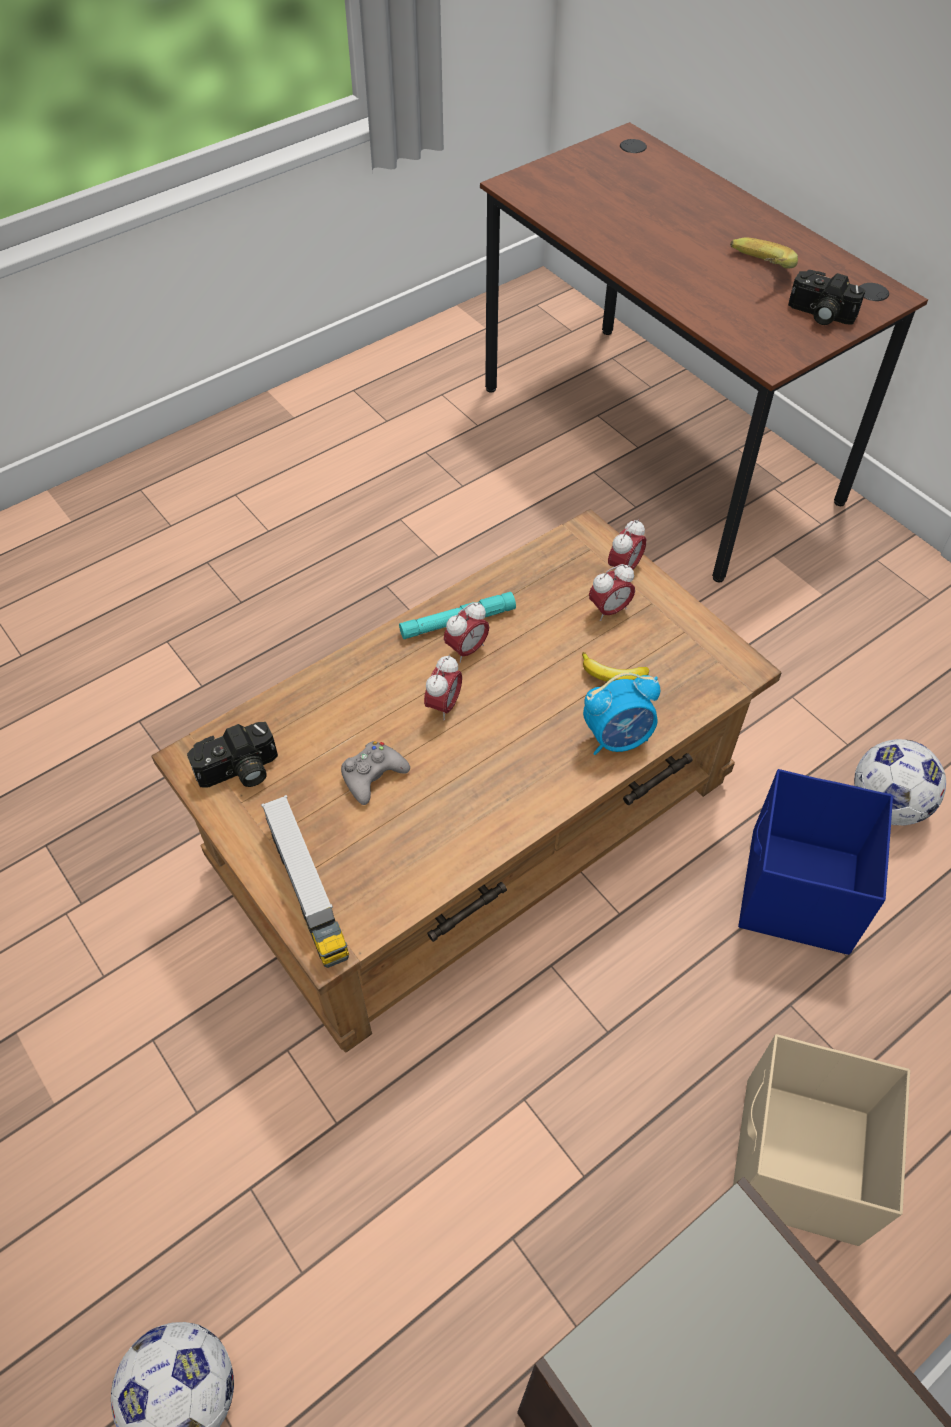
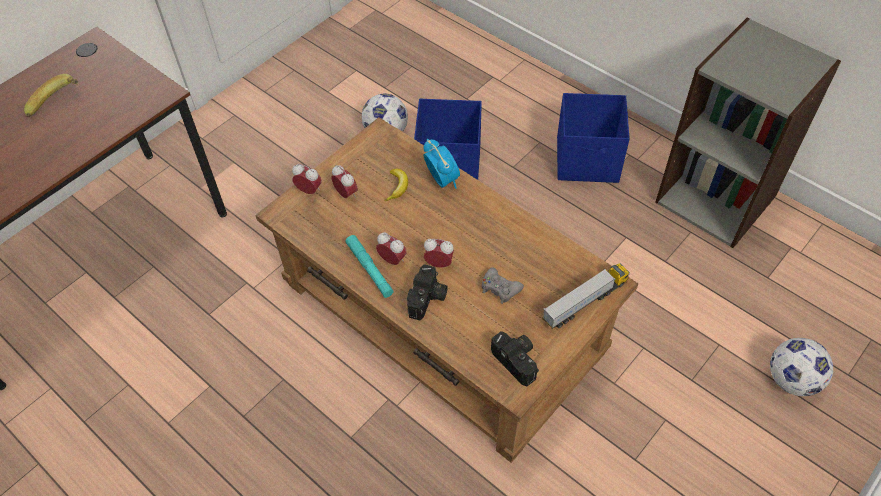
camera: 100 degrees left, 0 degrees up
(798, 1162) = (588, 161): beige storage box -> blue storage box
(819, 314) = (112, 73): camera -> camera (428, 299)

